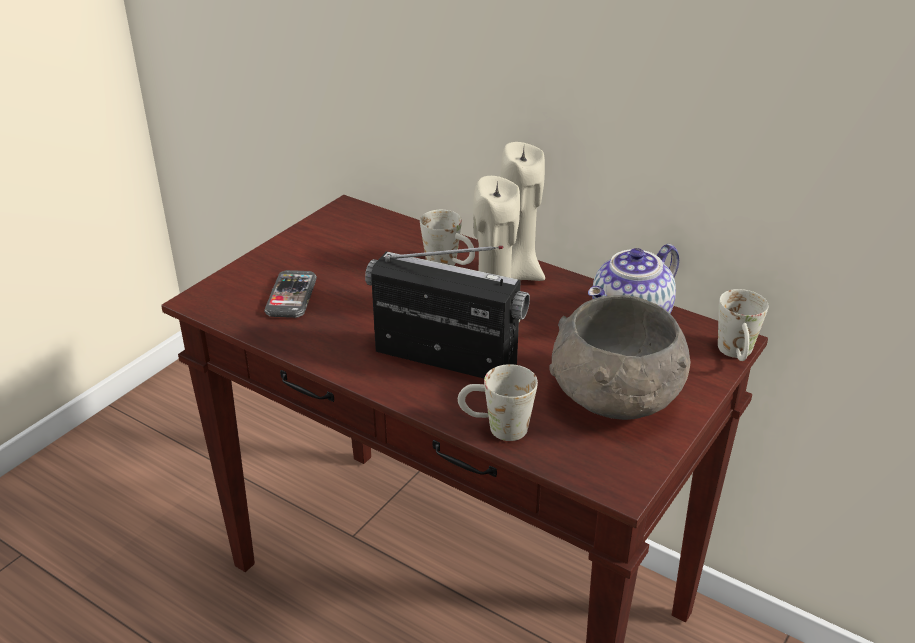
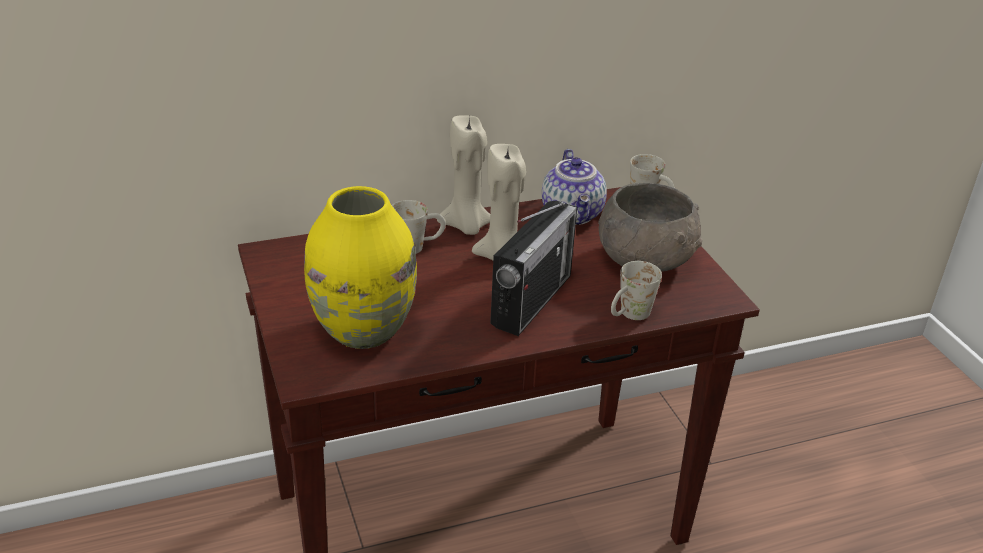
camera: 55 degrees left, 0 degrees up
(291, 296) = (363, 331): phone -> yellow vase
(445, 358) = (531, 300): radio -> radio turned 150 degrees clockwise

